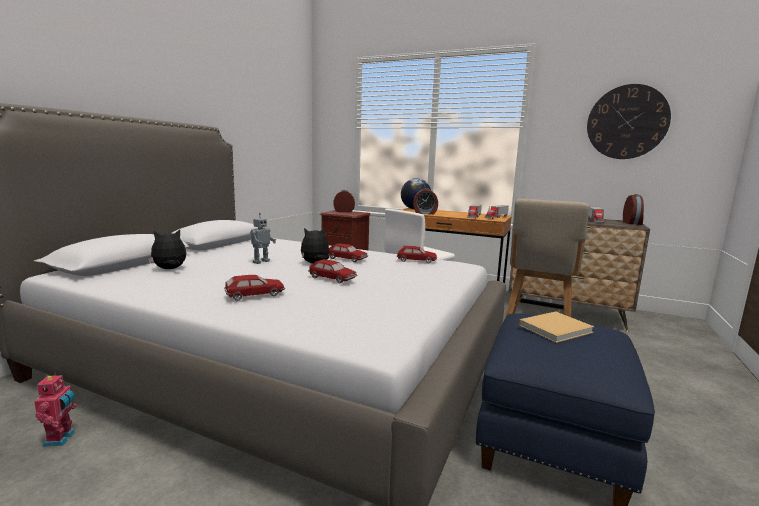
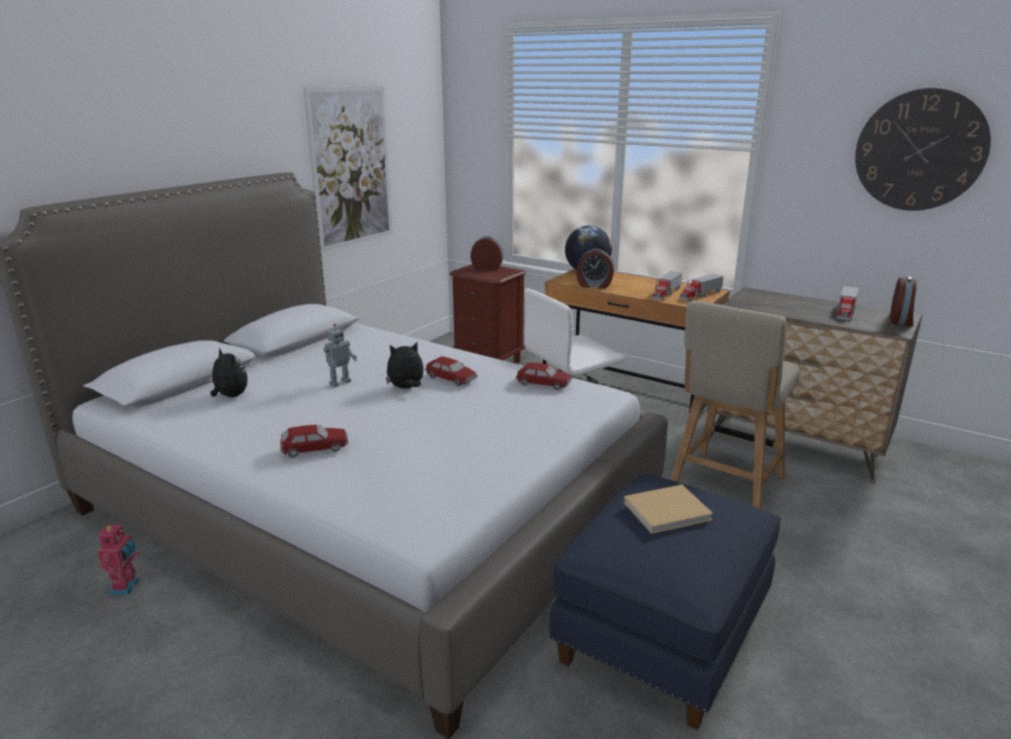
camera: 10 degrees right, 10 degrees up
(170, 269) = (230, 396): plush toy -> plush toy turned 60 degrees clockwise
(255, 136) = (351, 167): none -> picture
(332, 278) = (416, 420): toy car -> none

